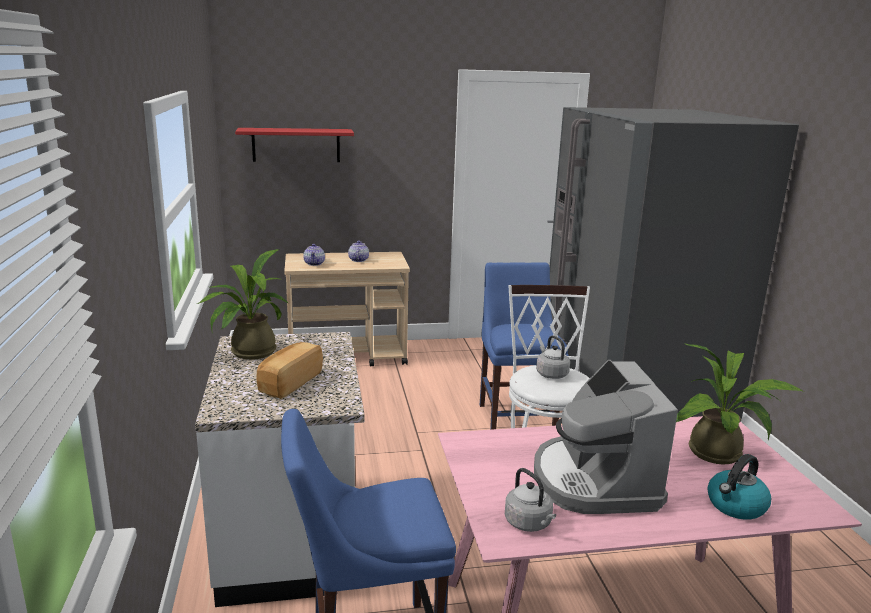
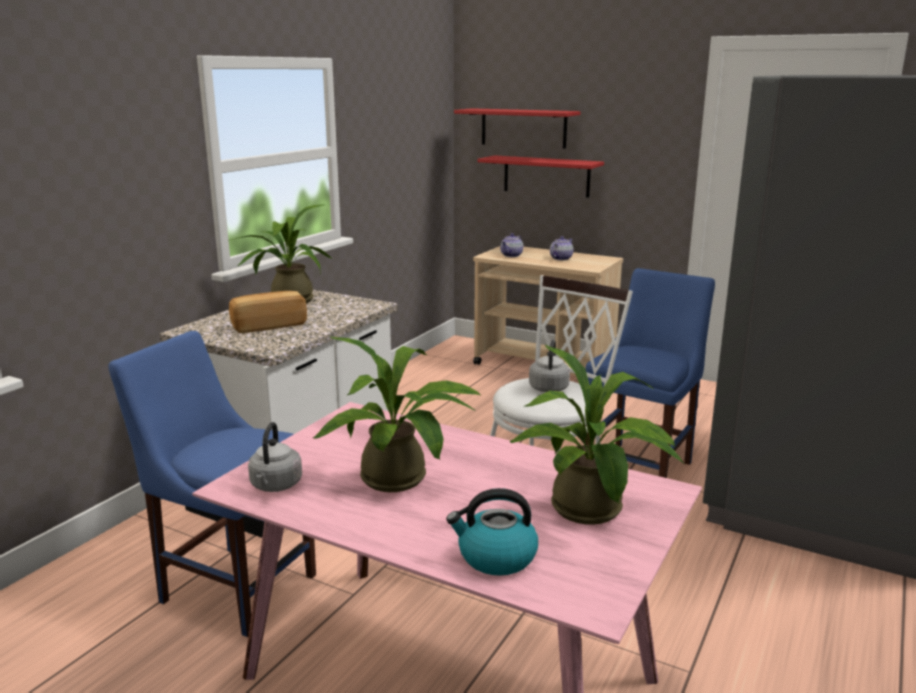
camera: 40 degrees right, 0 degrees up
(322, 187) = (546, 176): none -> red shelf
(594, 480) = (401, 481): coffee machine -> potted plant

